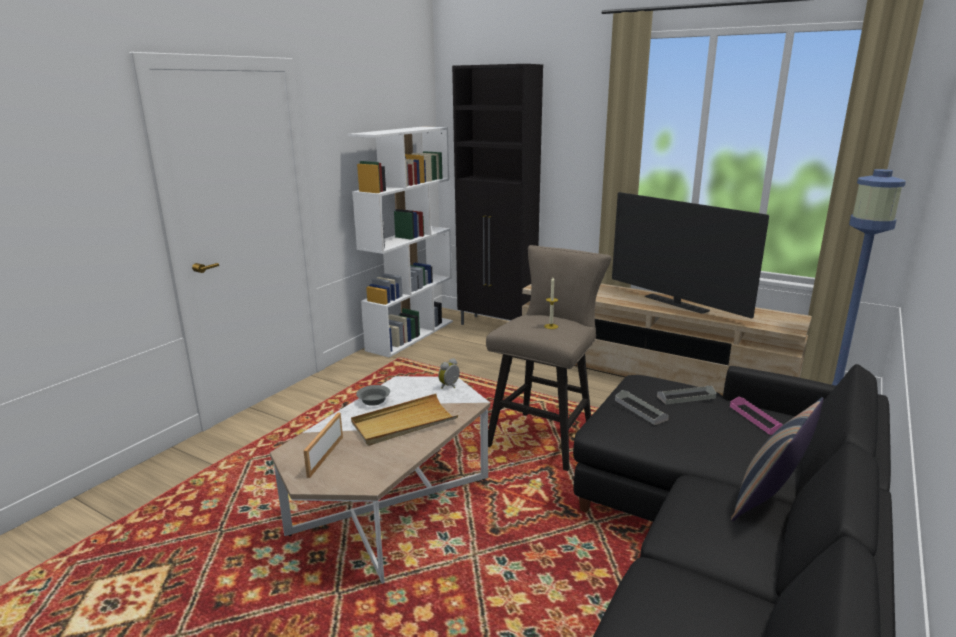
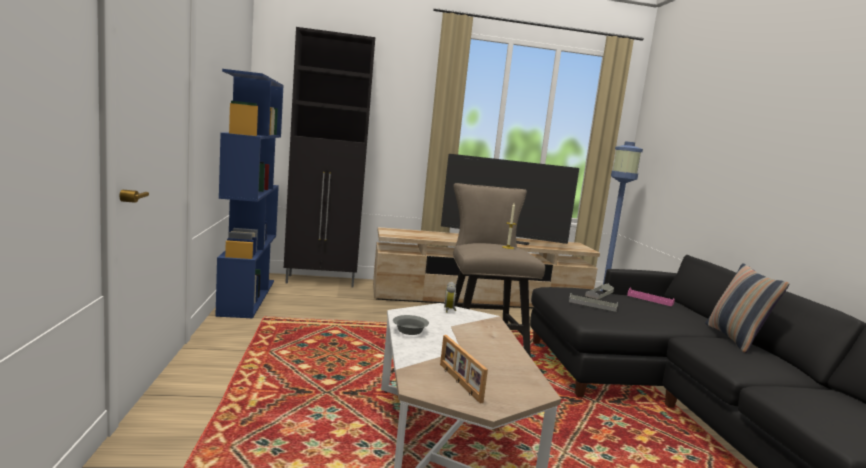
camera: 40 degrees left, 10 degrees down
(403, 423) = (469, 342): beige tray -> none
(411, 335) = (247, 297): white bookcase -> blue bookcase

